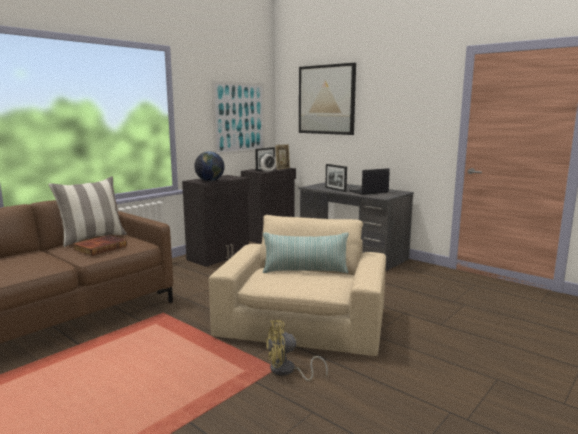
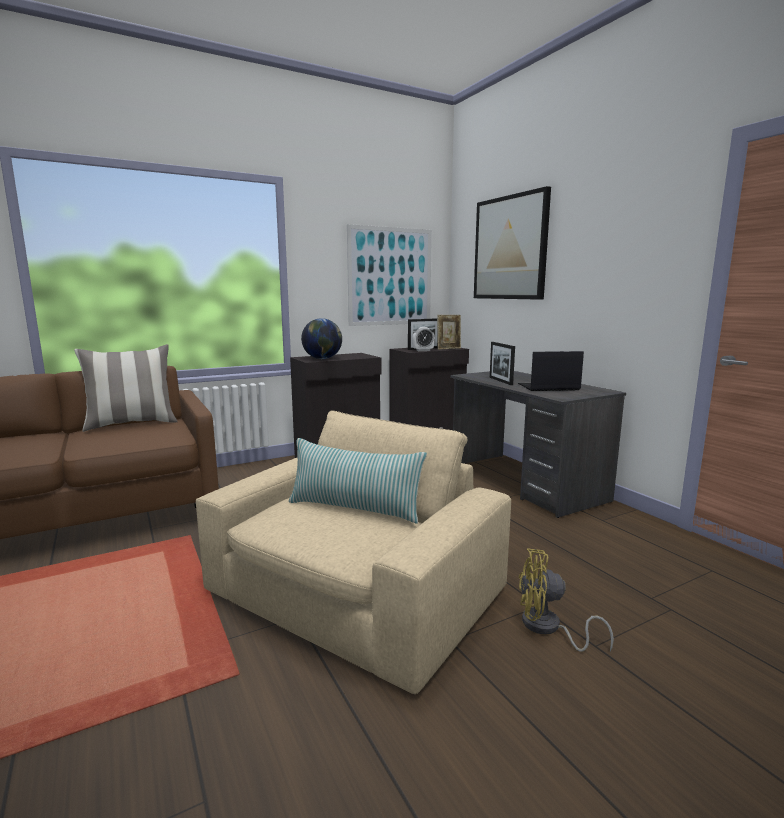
camera: 20 degrees right, 0 degrees up
(100, 247) = (117, 437): book -> none
(287, 371) = (249, 685): yellow fan -> yellow fan (547, 628)

